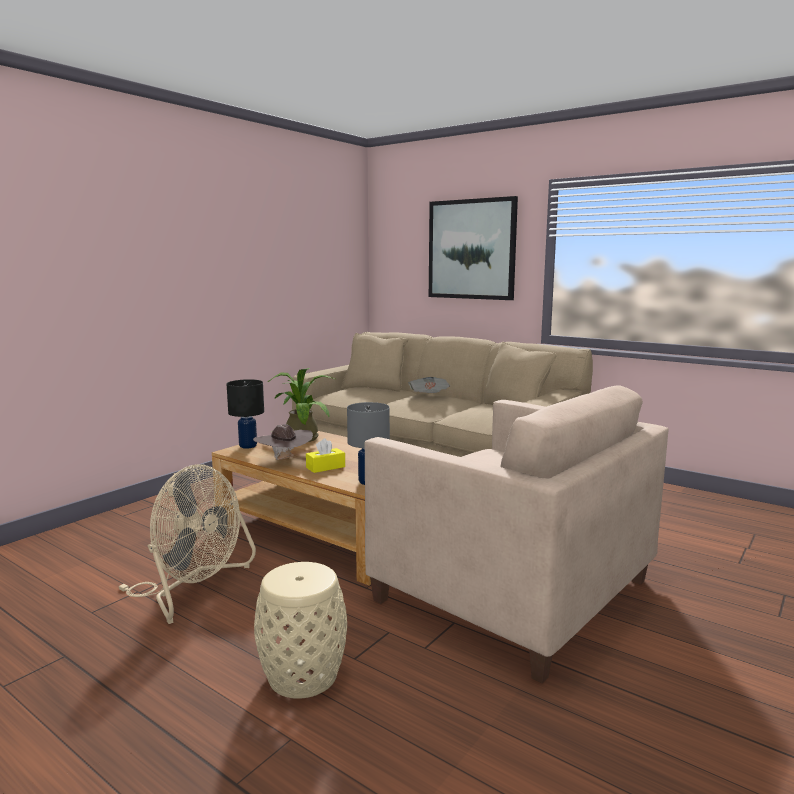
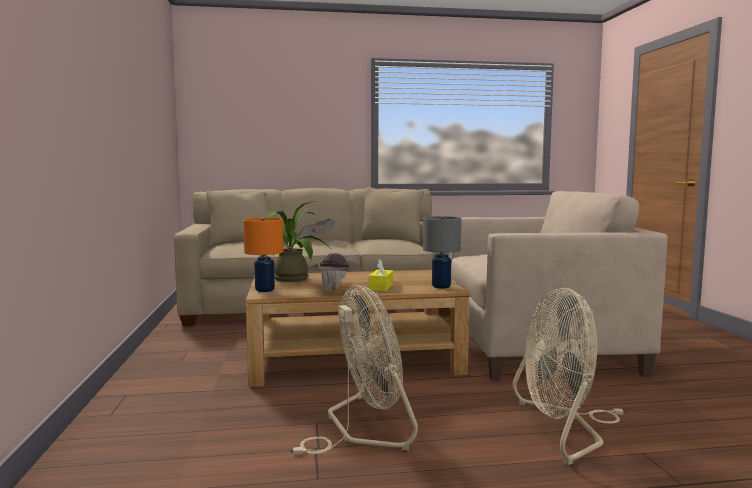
camera: 45 degrees left, 5 degrees down
(249, 446) = (265, 290): black table lamp -> orange table lamp
(303, 676) = (566, 427): beige stool -> beige fan
(471, 249) = (301, 112): picture -> none

